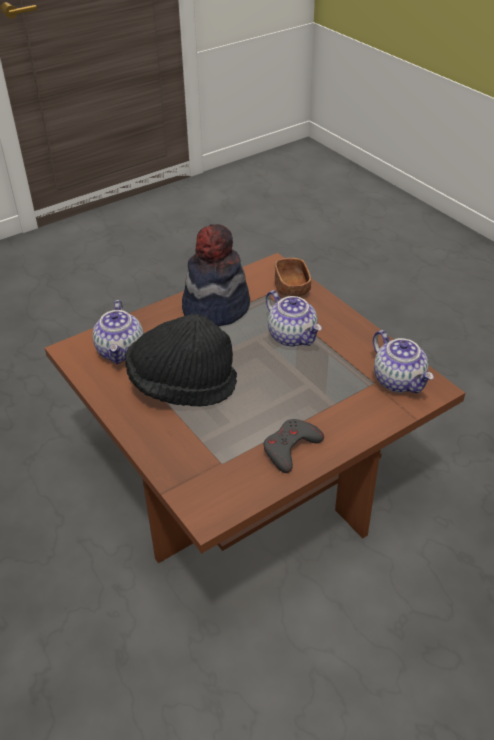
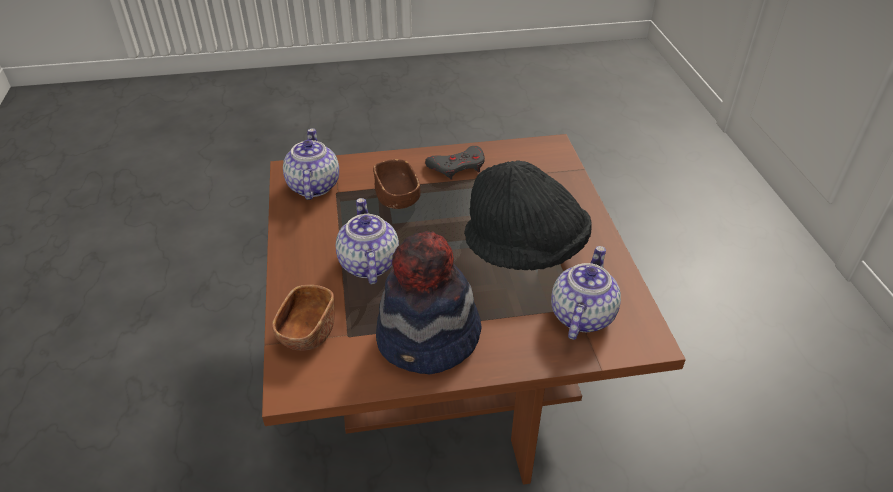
camera: 155 degrees left, 0 degrees up
(318, 395) = (397, 197): none -> brown bowl

